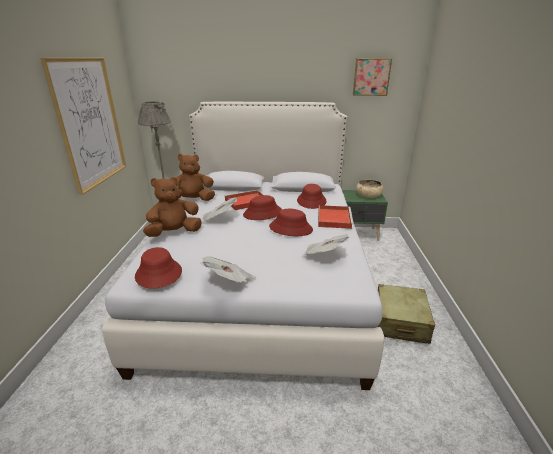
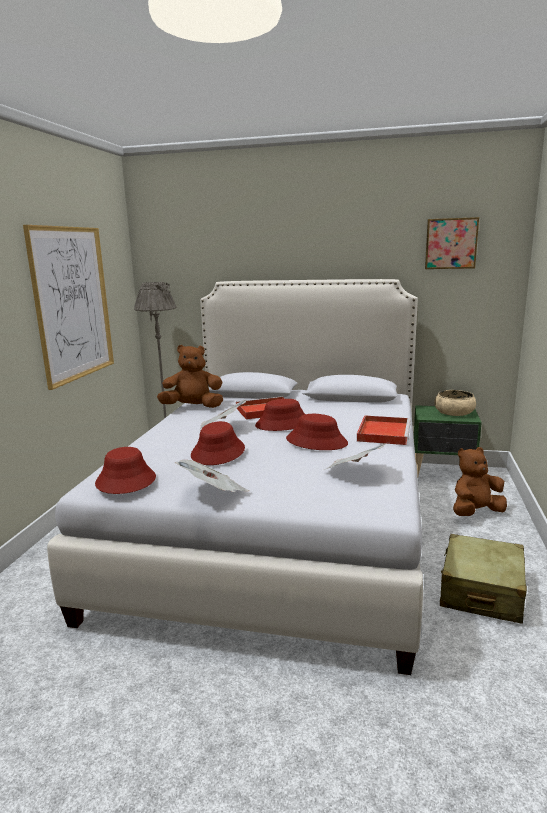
camera: 10 degrees right, 10 degrees down
(174, 233) = (159, 441): brown plush toy -> brown plush toy (475, 512)
(311, 201) = (358, 412): red hat -> red hat (218, 452)

